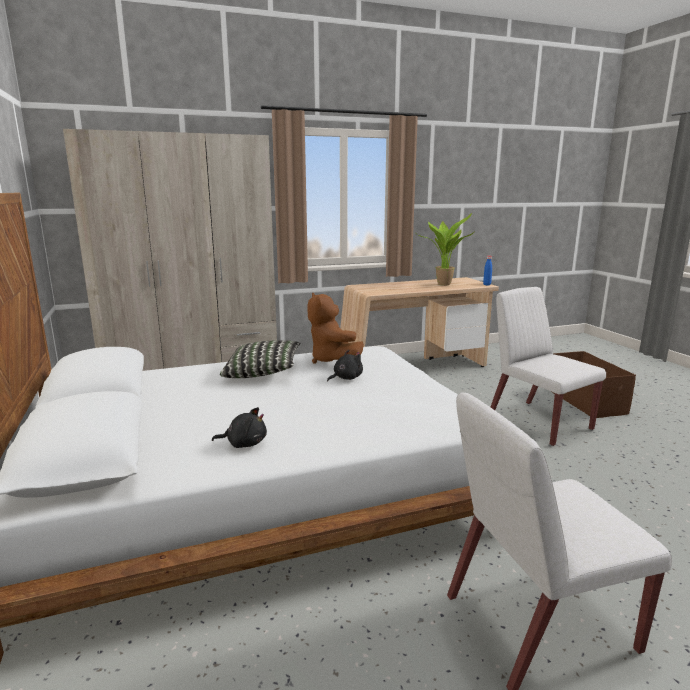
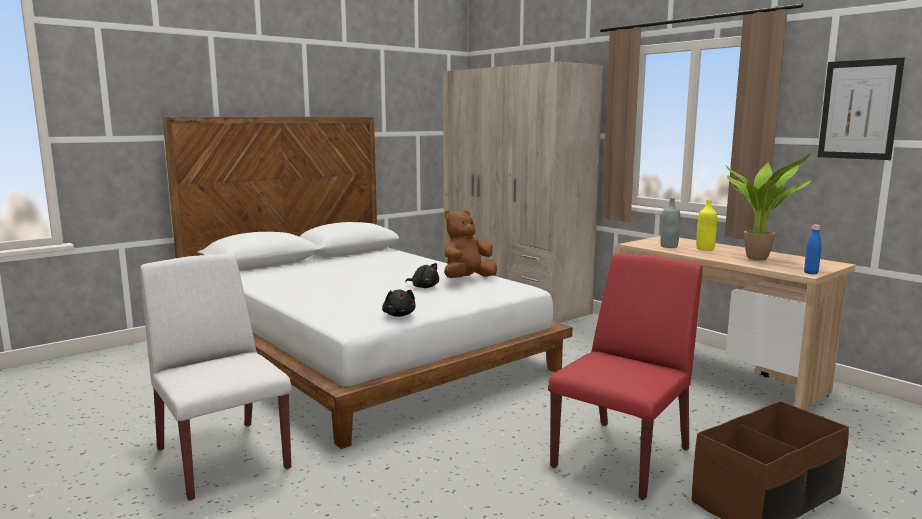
camera: 70 degrees right, 5 degrees down
(244, 443) = (284, 281): black plush toy -> black plush toy (399, 315)
(263, 373) = (414, 269): pillow -> none
(391, 290) = (669, 246): none -> grey bottle
(407, 286) = (705, 249): none -> yellow bottle
(448, 186) = (859, 109): none -> picture
(538, 422) = (622, 457): white chair -> red chair

